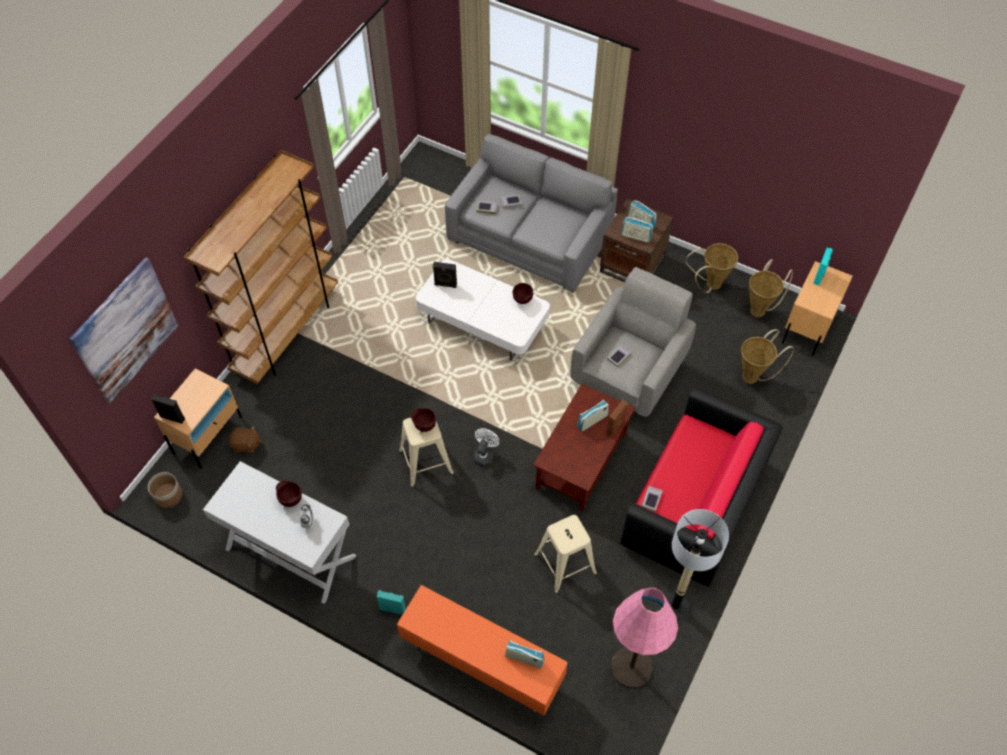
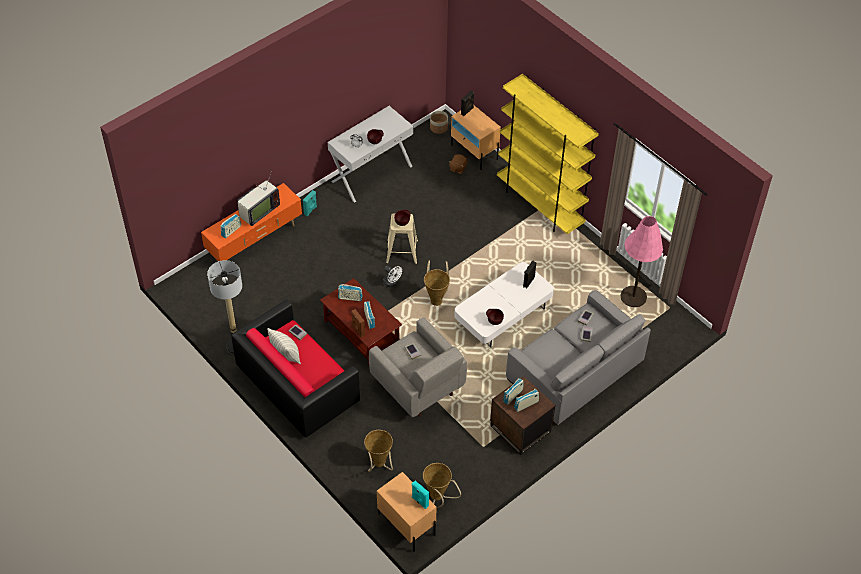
camera: 110 degrees right, 5 degrees down
(125, 331) = (486, 50): picture -> none
(286, 333) = (540, 205): brown bookcase -> yellow bookcase
(470, 635) = (258, 212): none -> television
(564, 563) = (294, 299): beige stool -> none
(568, 455) = (350, 298): none -> radio
(631, 667) = (212, 309): pink floor lamp -> pink floor lamp (633, 297)
(693, 499) = (285, 355): none -> pillow
(709, 285) = (476, 473): basket -> basket (436, 298)

